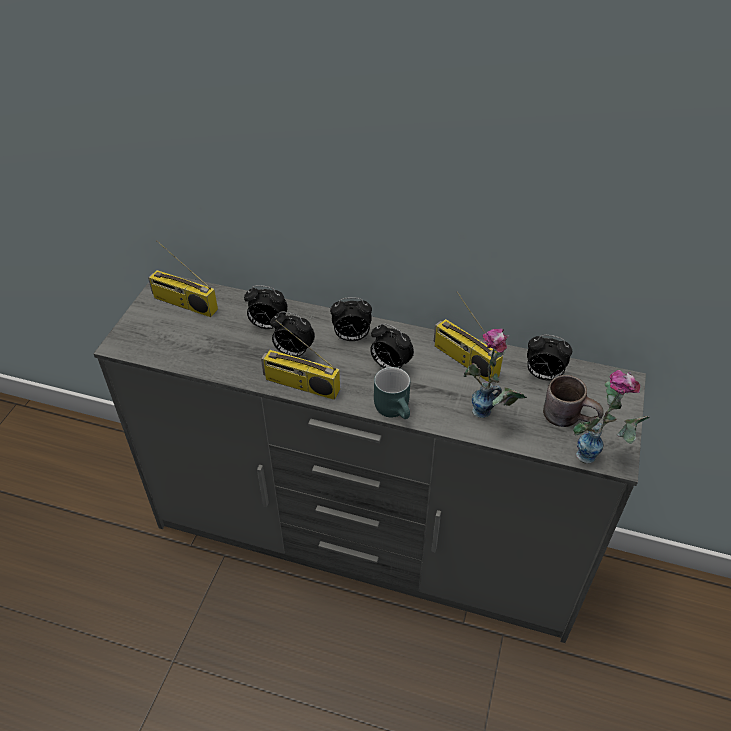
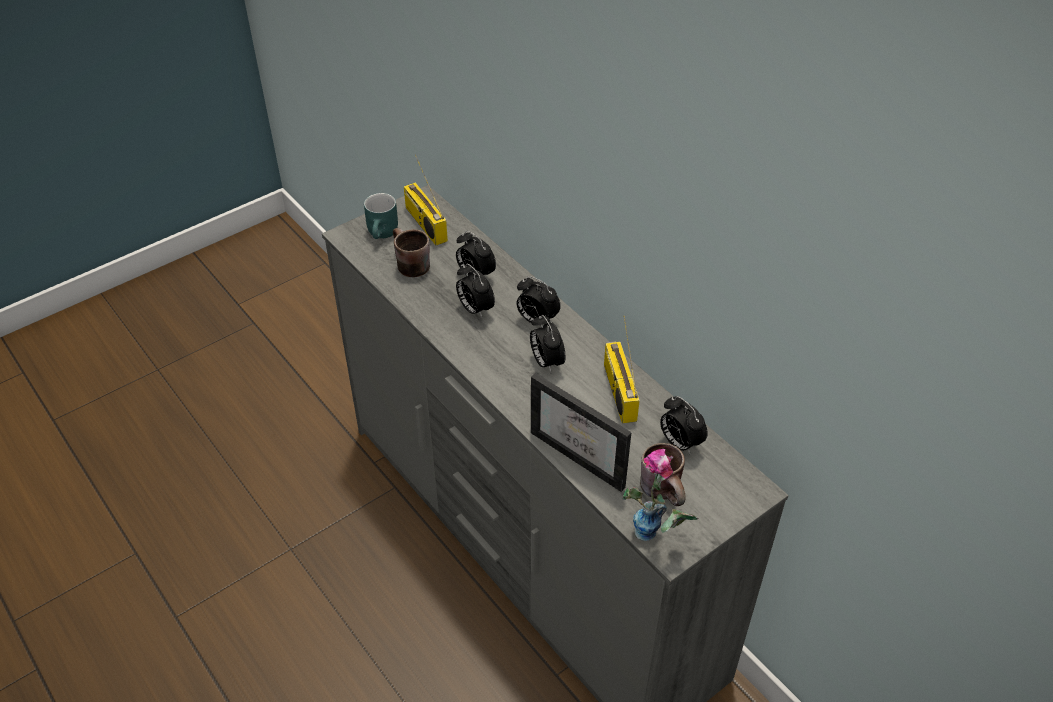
camera: 35 degrees right, 0 degrees up
(200, 343) = (407, 264): none -> brown mug
(300, 385) = (455, 339): radio -> none
(396, 409) = (515, 401): turquoise mug -> turquoise mug (384, 233)
(488, 420) = (586, 454): vase -> picture frame

